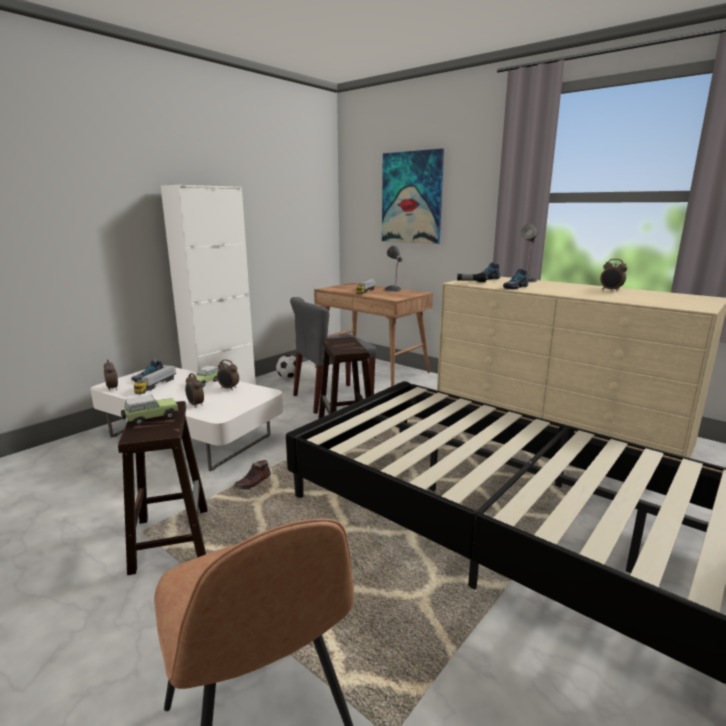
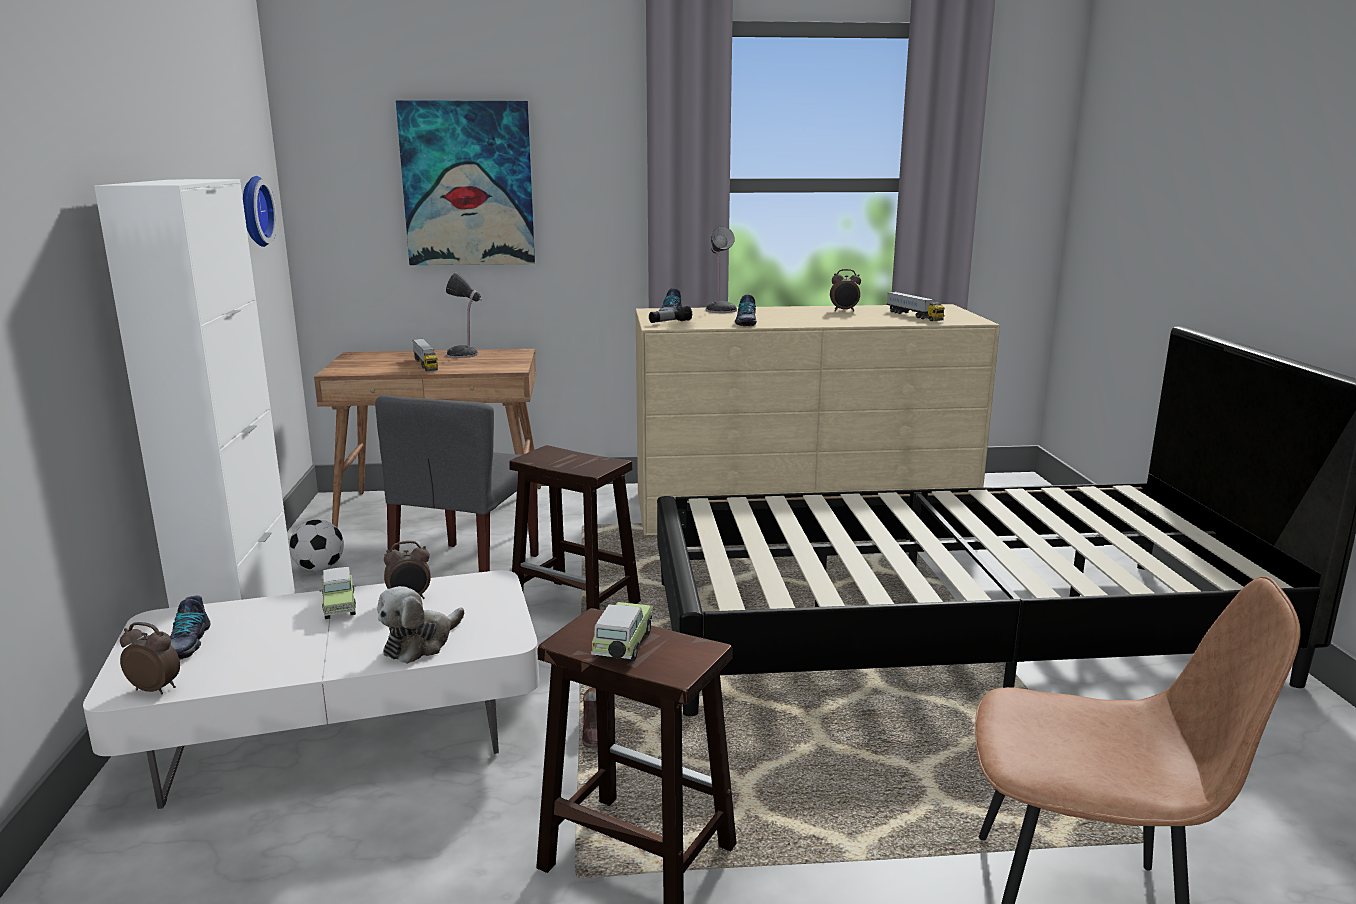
camera: 45 degrees left, 0 degrees up
(156, 385) = (247, 647): toy truck -> toy truck (914, 316)
(195, 405) = (420, 643): alarm clock -> plush toy
(306, 209) = (253, 211): none -> wall clock

